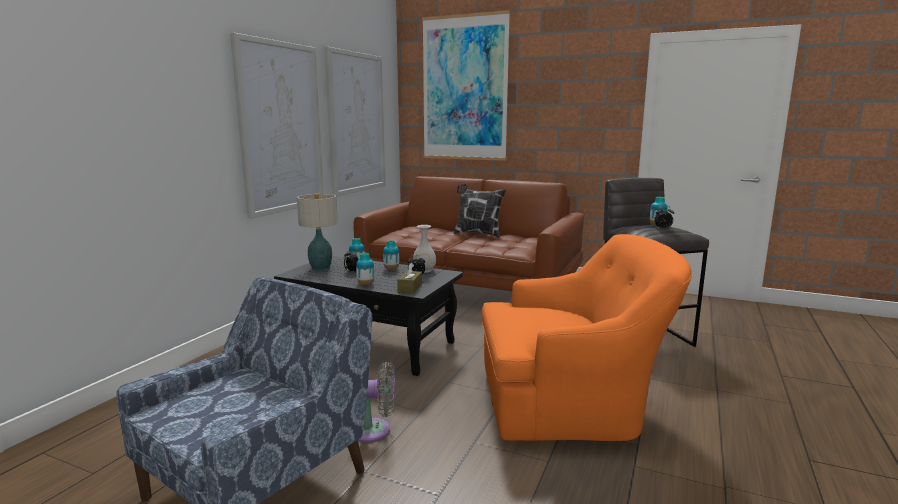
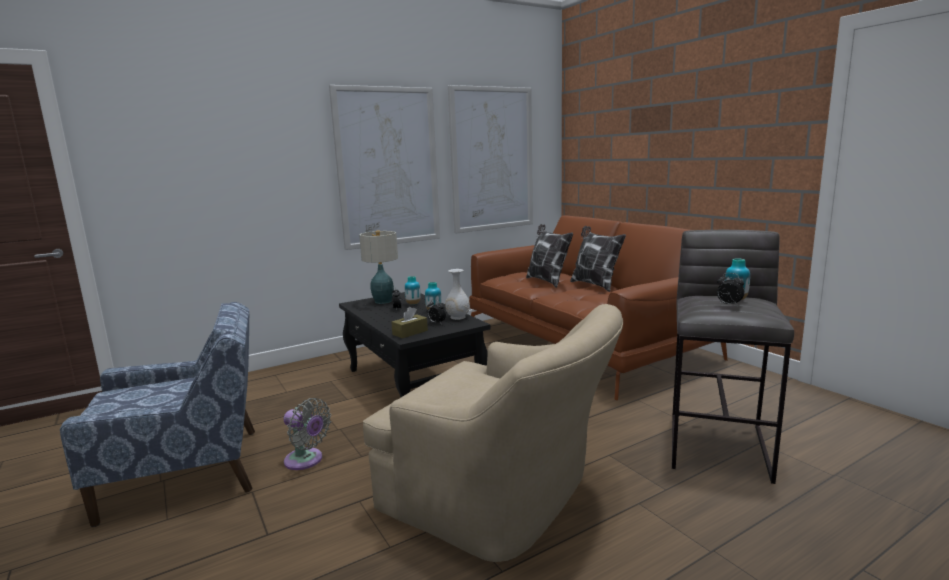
camera: 35 degrees right, 0 degrees up
(365, 284) = (384, 322): vase -> none
(435, 235) = (547, 281): none -> pillow
(464, 89) = (618, 115): picture -> none
(571, 402) = (503, 497): orange armchair -> beige armchair

